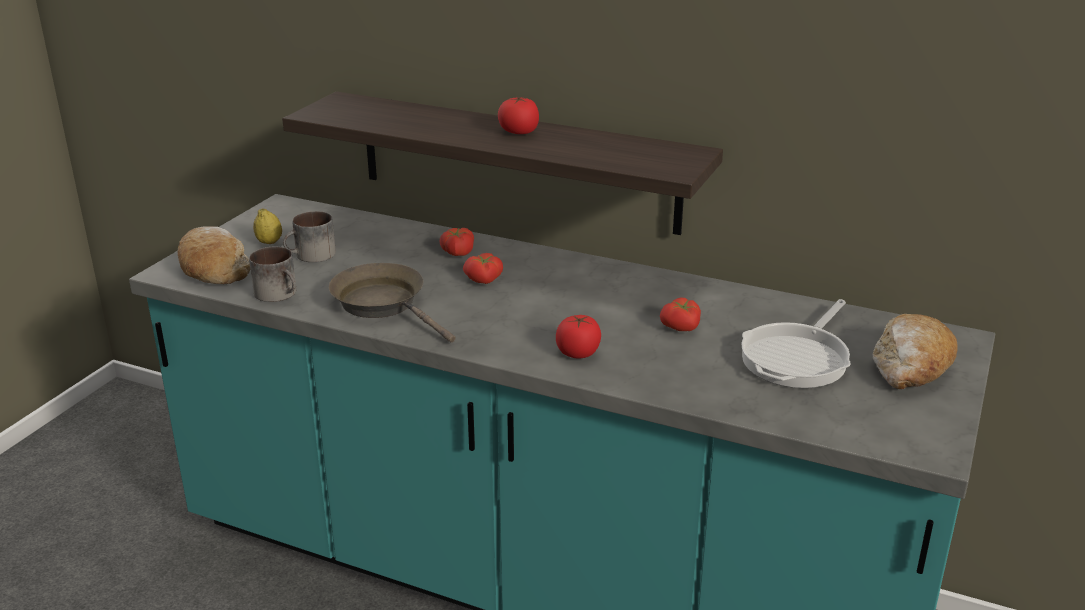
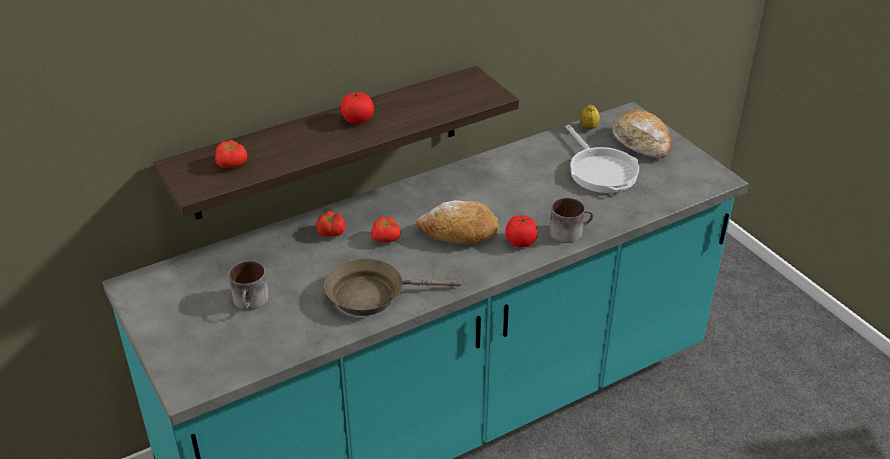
camera: 55 degrees left, 10 degrees up
(213, 268) = (211, 360): bread -> bread (459, 233)
(269, 242) = (199, 315): lemon -> lemon (588, 127)
(280, 293) = (298, 338): mug -> mug (569, 231)
(681, 328) = (530, 192): tomato -> tomato (232, 163)

